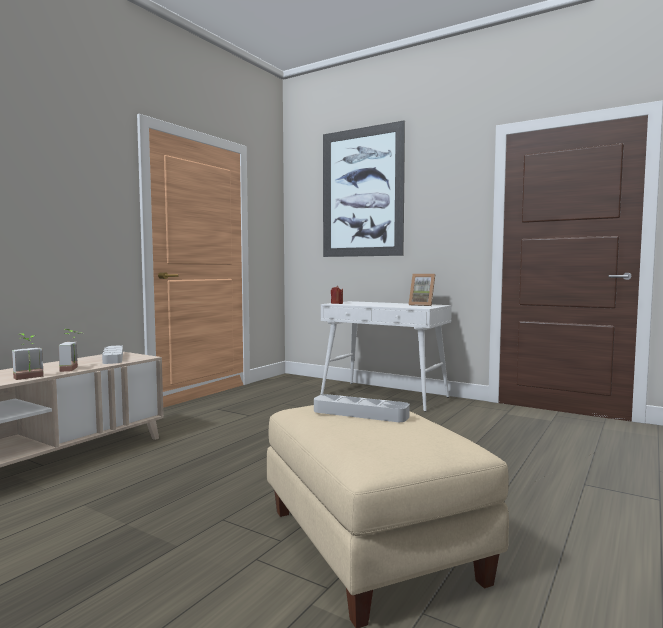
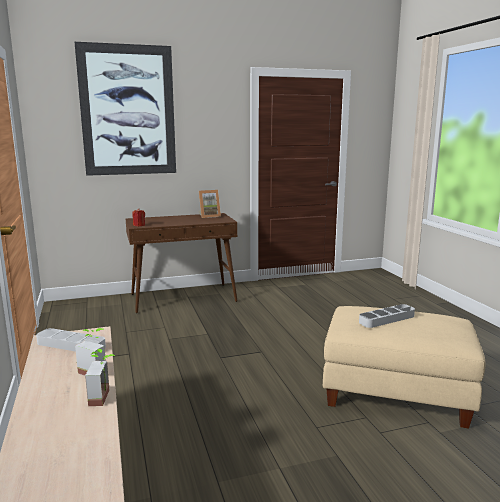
camera: 50 degrees left, 10 degrees up
(385, 396) = (184, 298): white console table -> brown console table

